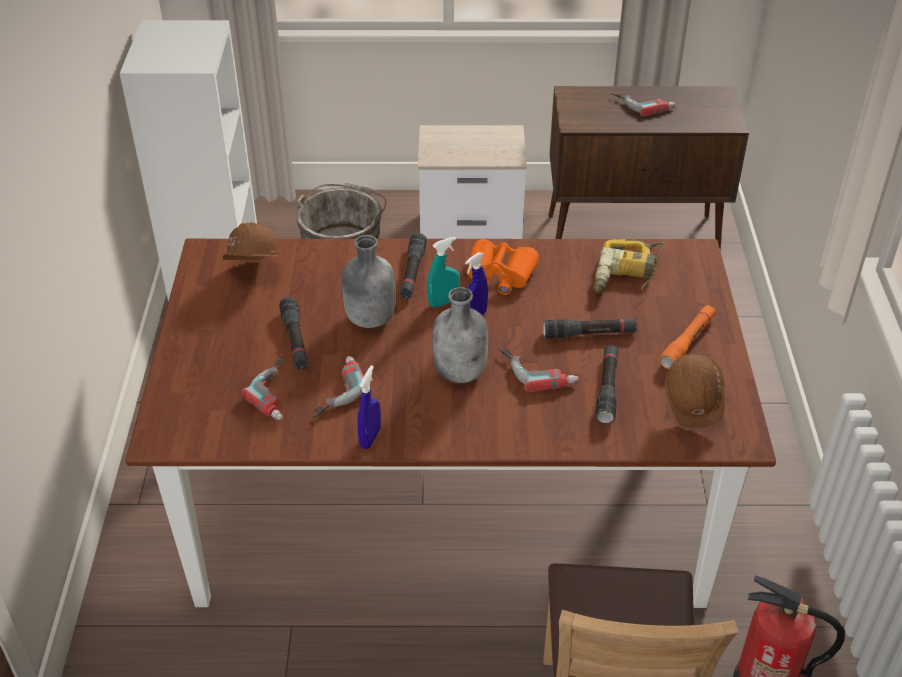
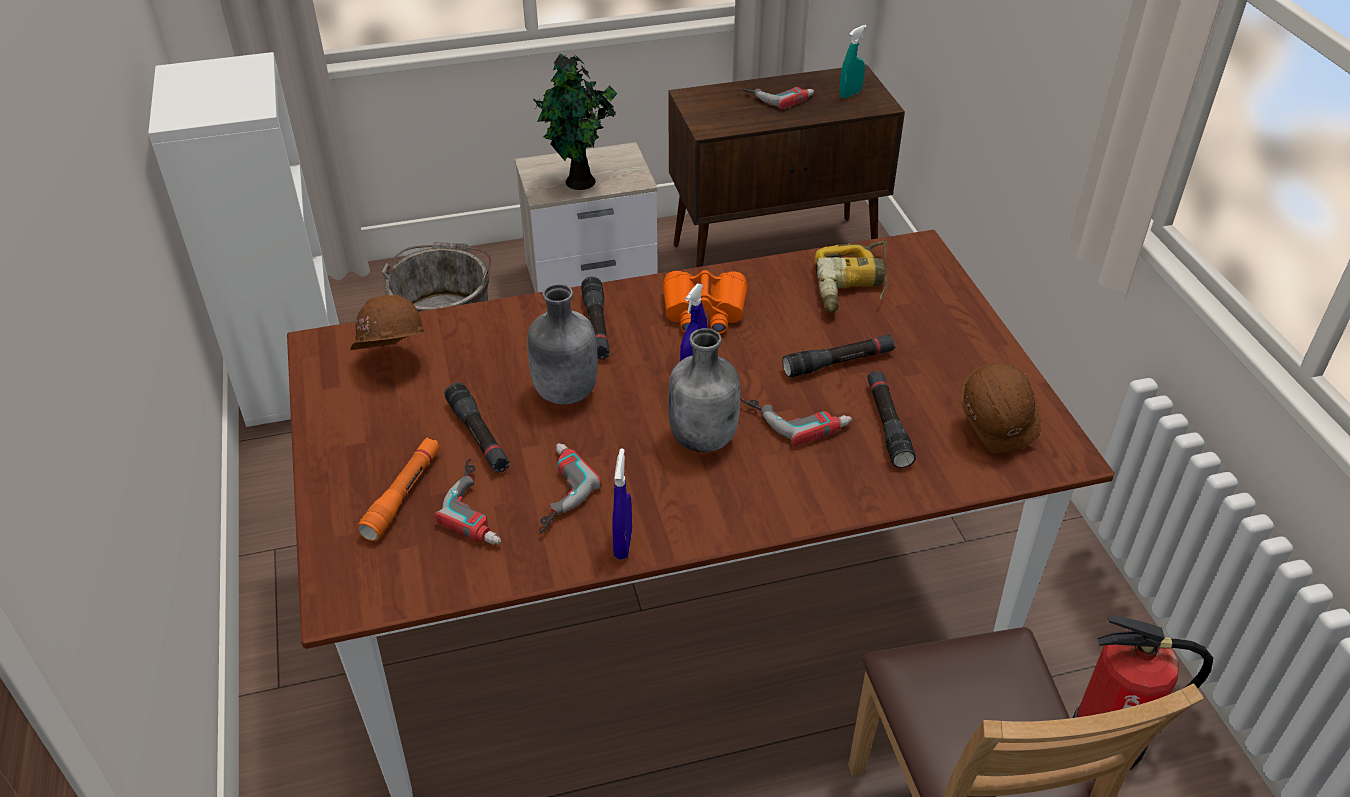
camera: 15 degrees left, 0 degrees up
(443, 302) = (649, 356): turquoise spray bottle -> turquoise spray bottle (850, 94)
(465, 153) = (580, 183): none -> potted plant
(687, 342) = (955, 352): orange flashlight -> orange flashlight (403, 495)

